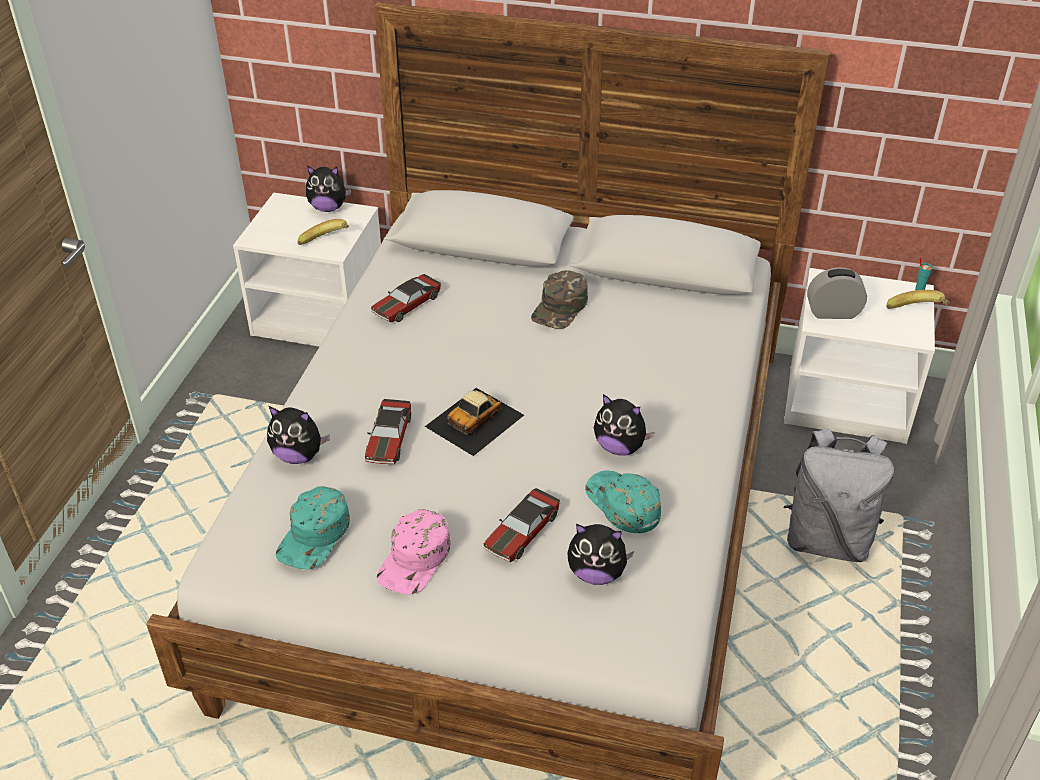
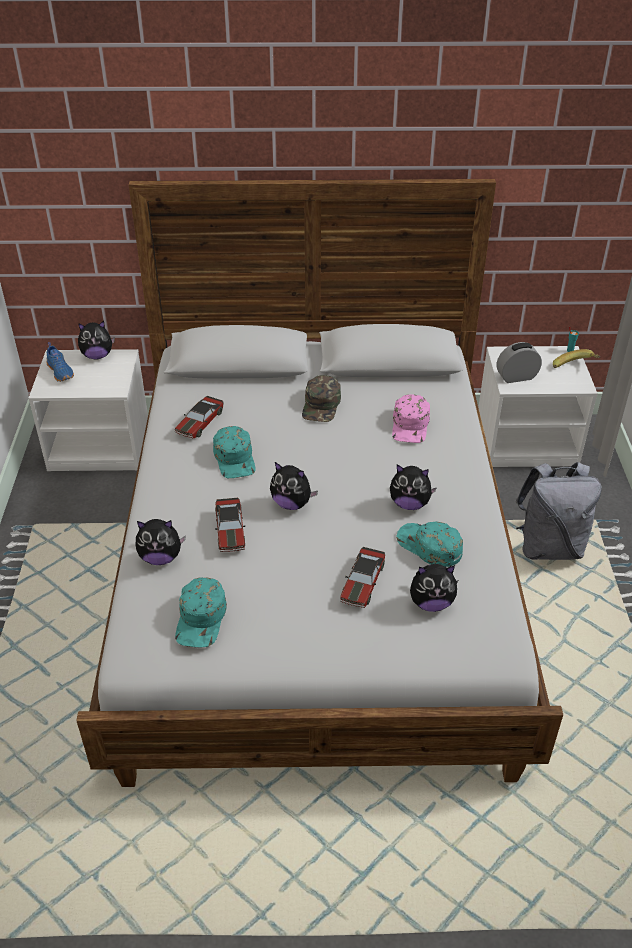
camera: 15 degrees left, 0 degrees up
(280, 220) = (61, 371): none -> blue shoe
(327, 243) = (108, 384): banana -> none
(415, 559) = (289, 621): pink cap -> pink cap (410, 425)
(430, 355) = (235, 458): none -> turquoise cap
(475, 420) = (292, 503): toy car -> plush toy

